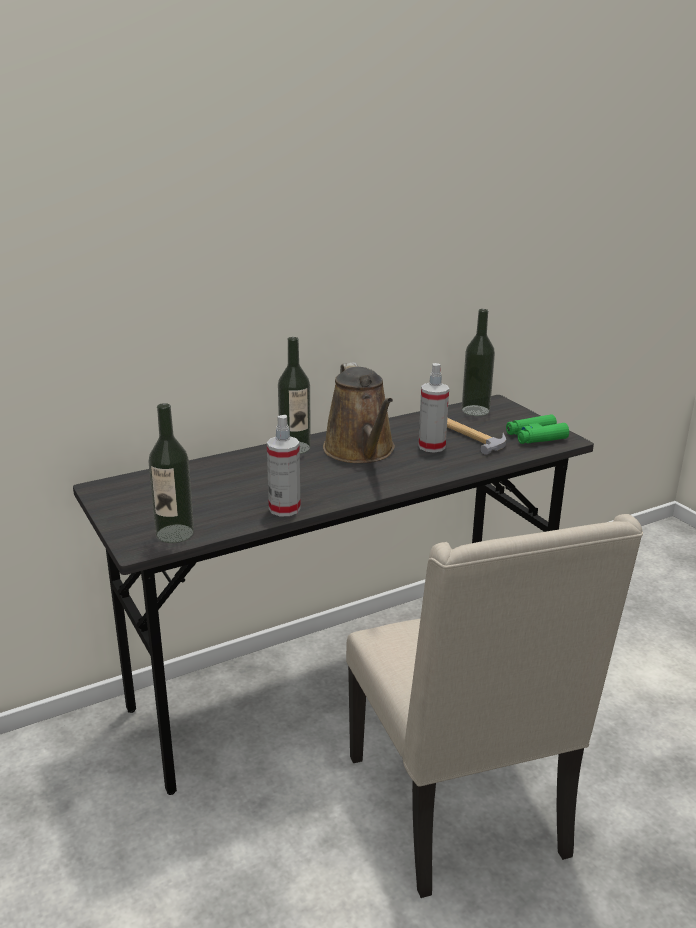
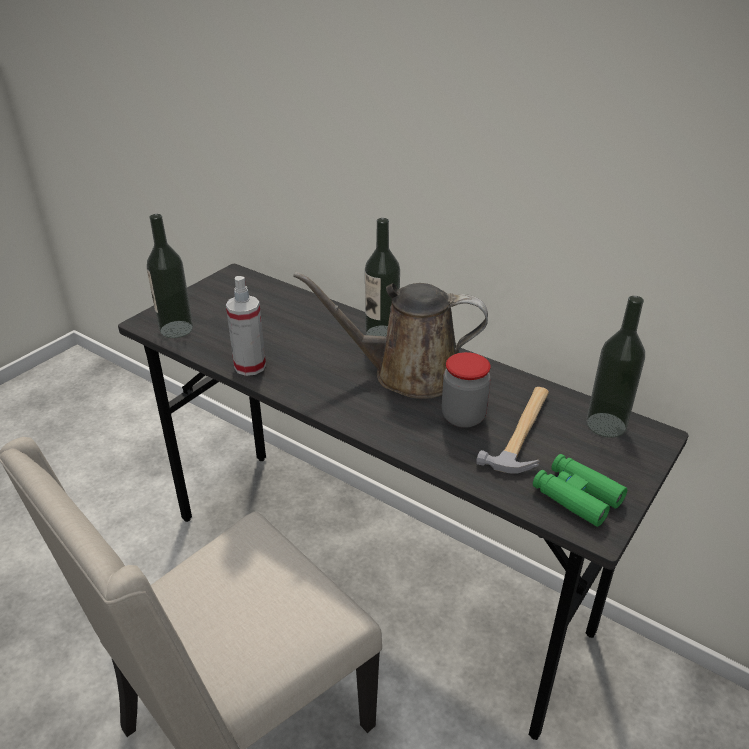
camera: 65 degrees right, 10 degrees up
(361, 451) = (407, 373): brown watering can -> brown watering can turned 45 degrees clockwise
(431, 446) = (463, 417): spray bottle -> jar

